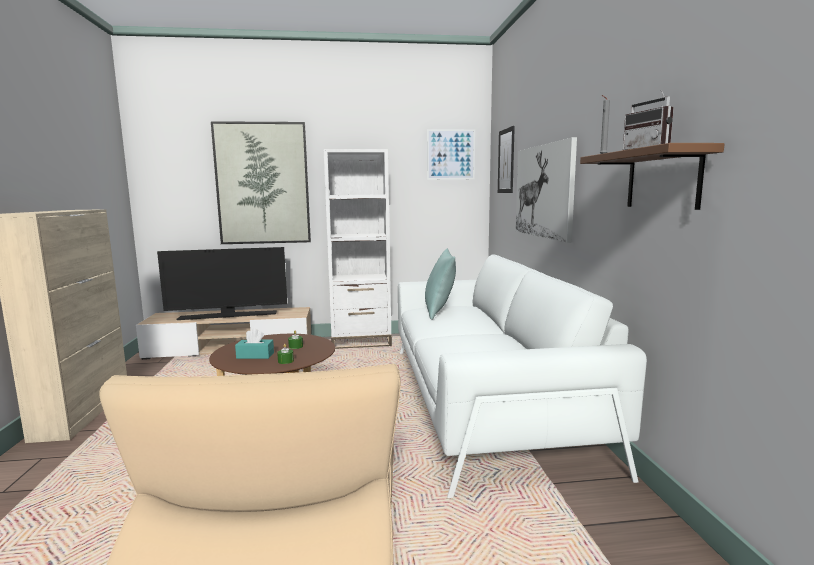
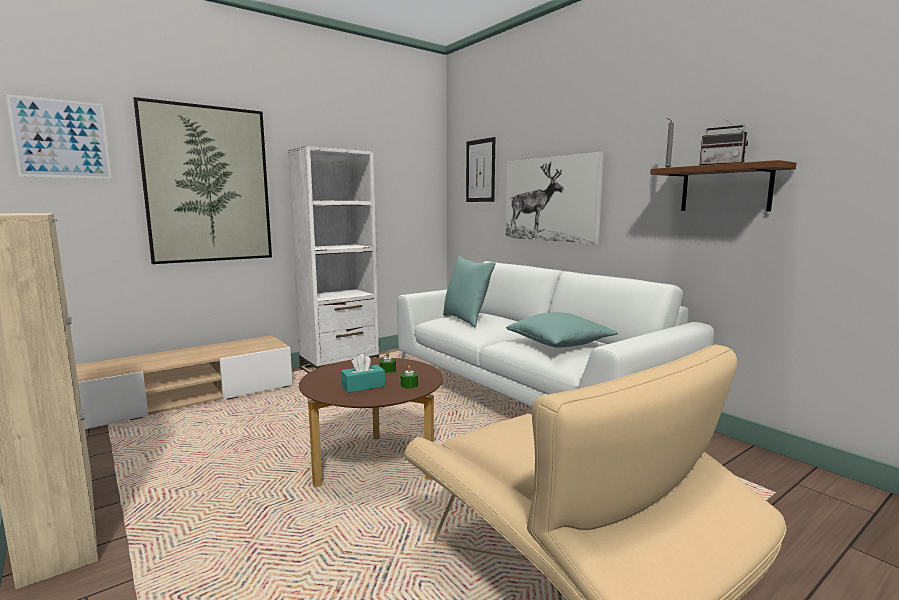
camera: 30 degrees left, 0 degrees up
(229, 315) = (179, 357): television -> none
(451, 154) = (413, 161): picture -> picture (61, 139)
(474, 346) = (559, 343): none -> turquoise pillow

